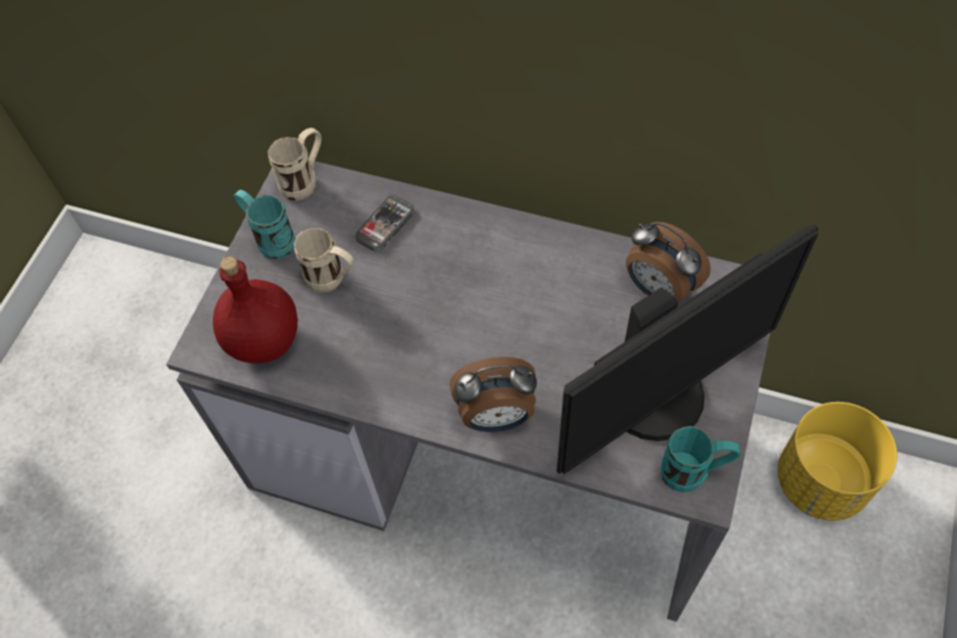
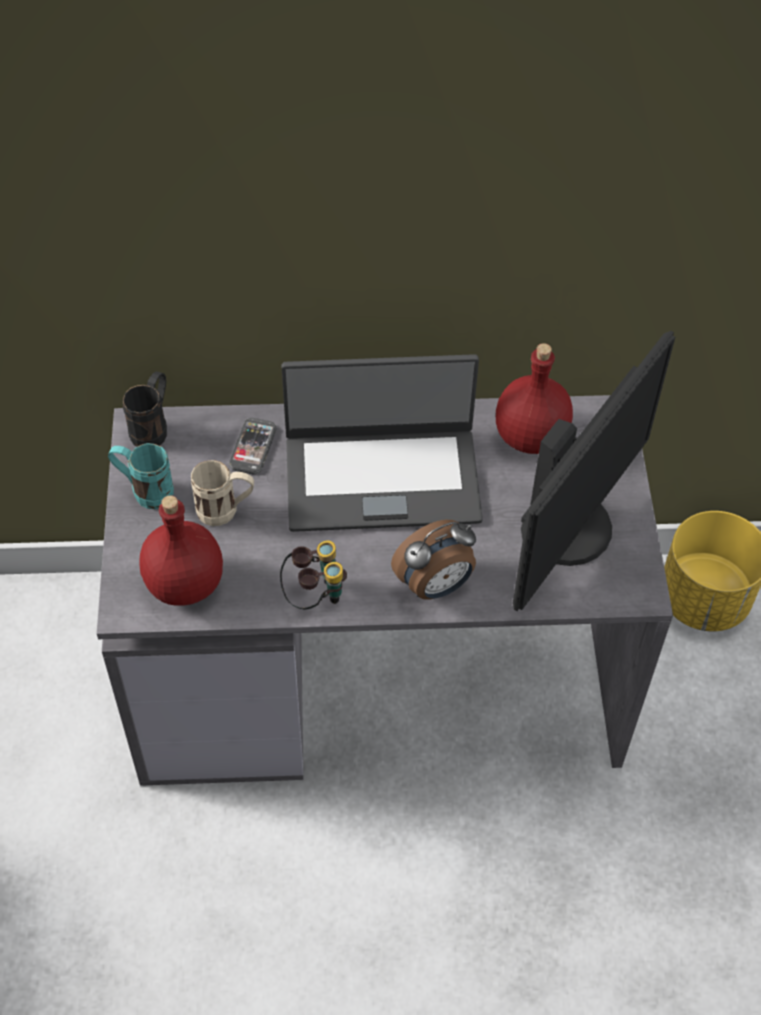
camera: 25 degrees left, 5 degrees down
(305, 181) = (153, 428): beige mug -> black mug
(376, 389) = (314, 595): none -> binoculars
(492, 289) = (382, 477): none -> laptop
(658, 288) = (531, 436): alarm clock -> red bottle
(693, 473) = (625, 580): turquoise mug -> none

